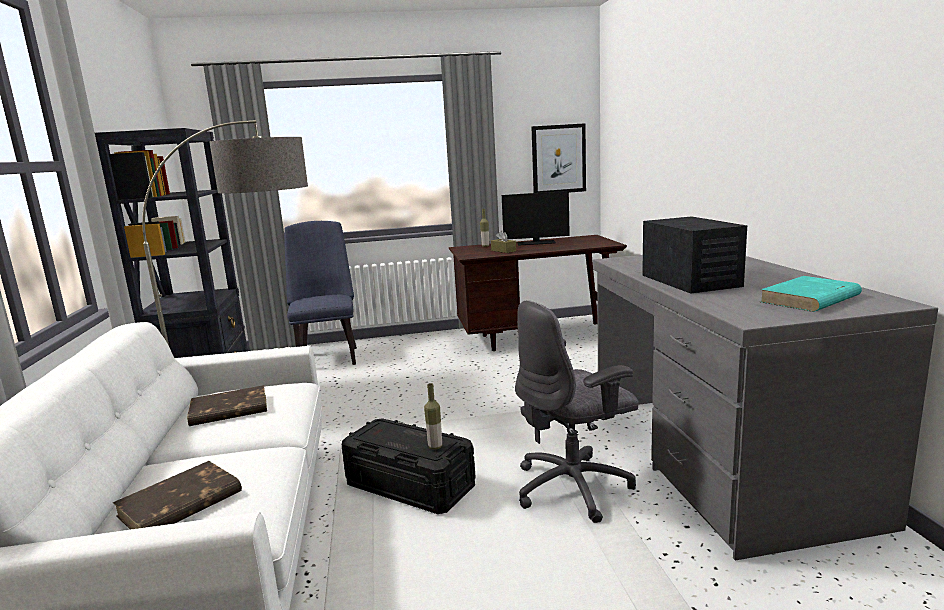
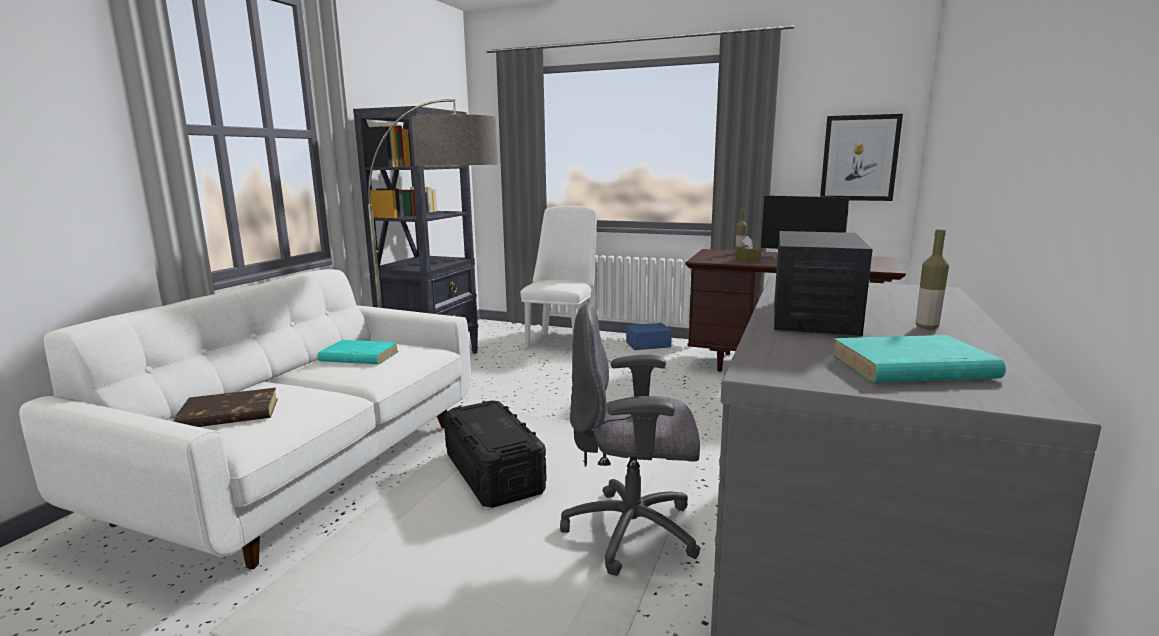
camera: 30 degrees right, 0 degrees up
(228, 410) = (358, 356): brown book -> turquoise book
(328, 357) = (562, 341): blue chair -> white chair
(410, 342) = (647, 344): none -> blue storage box
(435, 446) = (502, 439): bottle -> bottle (926, 327)

